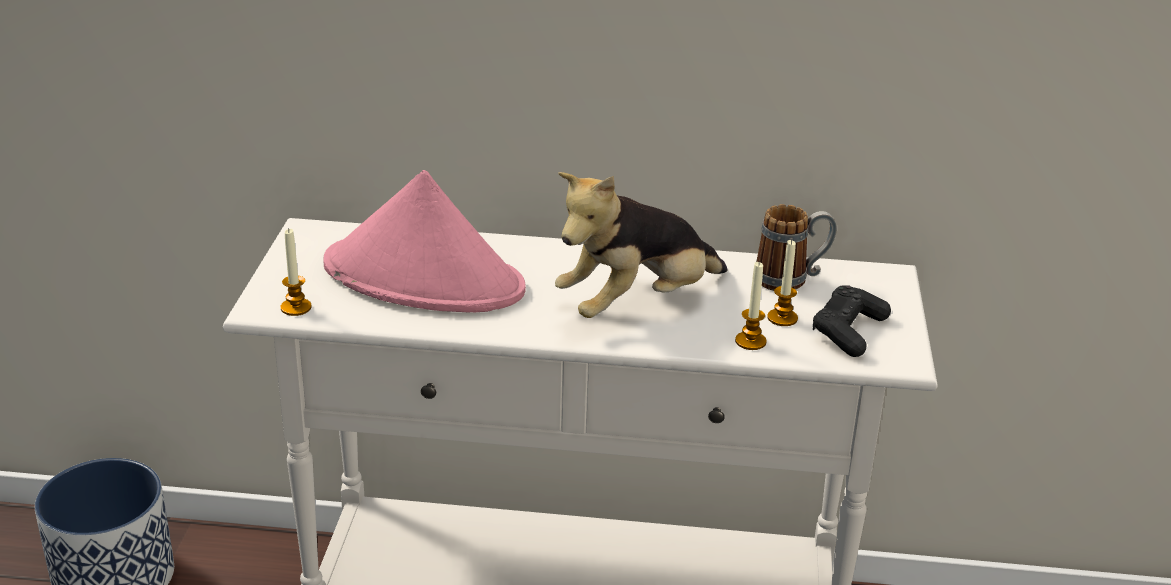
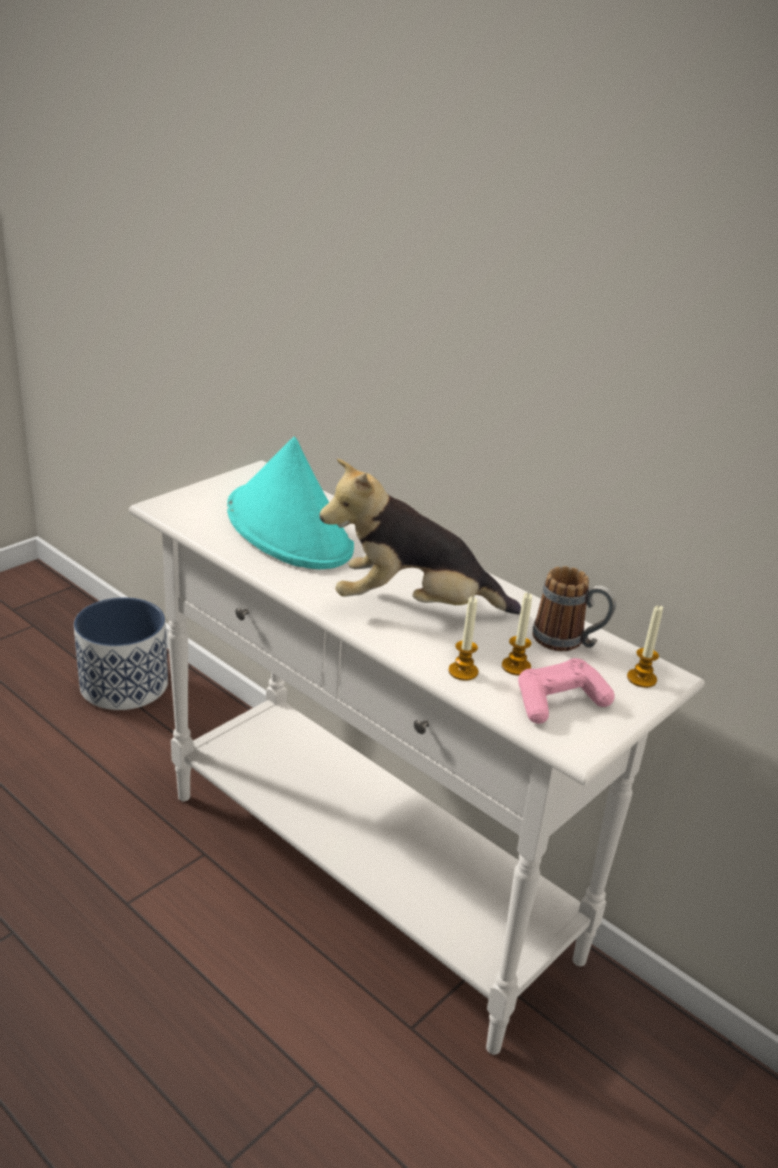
camera: 35 degrees right, 0 degrees up
(296, 308) = (182, 514): candle -> candle (641, 679)
(425, 278) = (289, 529): pink hat -> turquoise hat
(848, 331) = (559, 702): black game controller -> pink game controller

